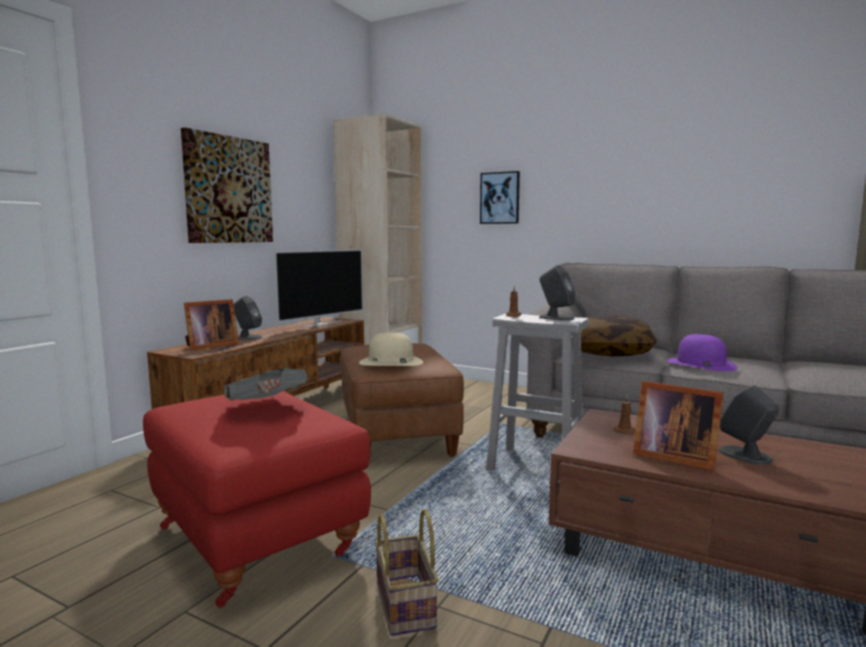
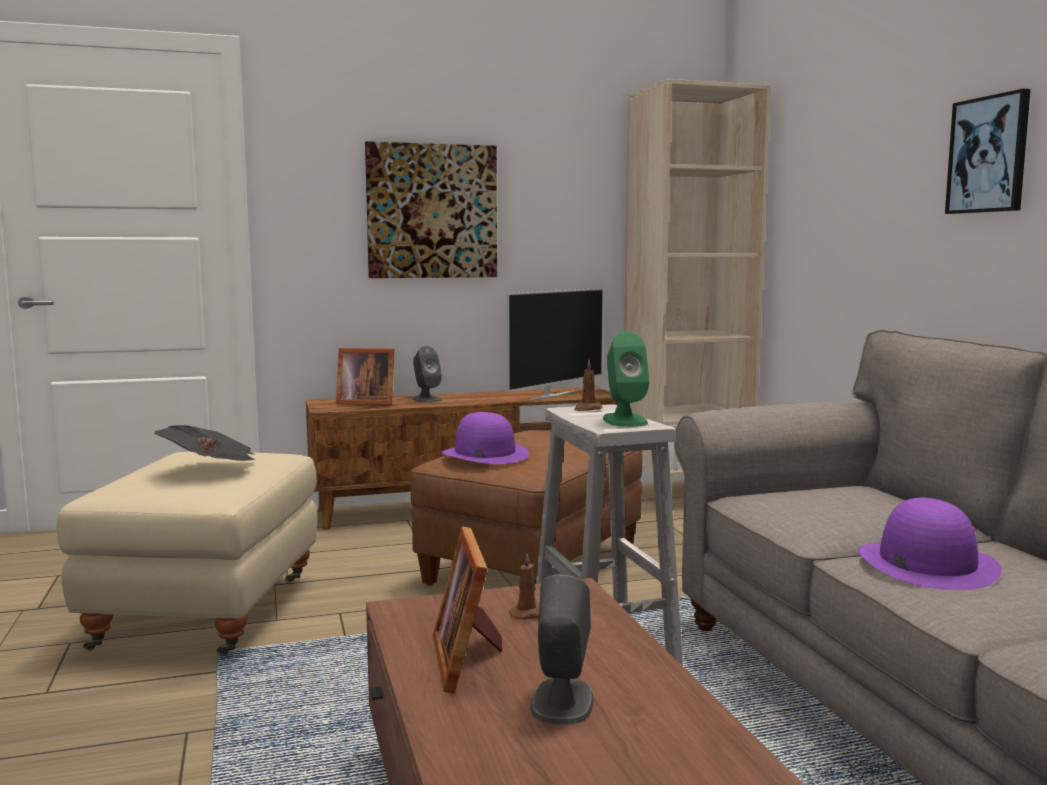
camera: 45 degrees right, 0 degrees up
(259, 539) = (208, 614): red ottoman -> beige ottoman
(320, 324) = (552, 395): television -> television turned 45 degrees counterclockwise
(390, 362) = (484, 454): beige hat -> purple hat
(407, 606) = (171, 718): basket -> none
(500, 198) = (860, 203): picture -> picture (989, 155)
(556, 318) = (624, 420): grey speaker -> green speaker
(608, 352) = (808, 505): pillow -> none

